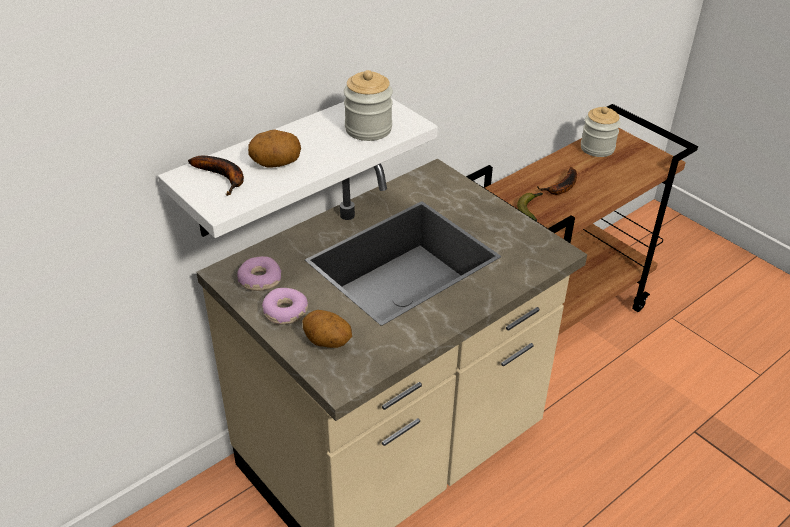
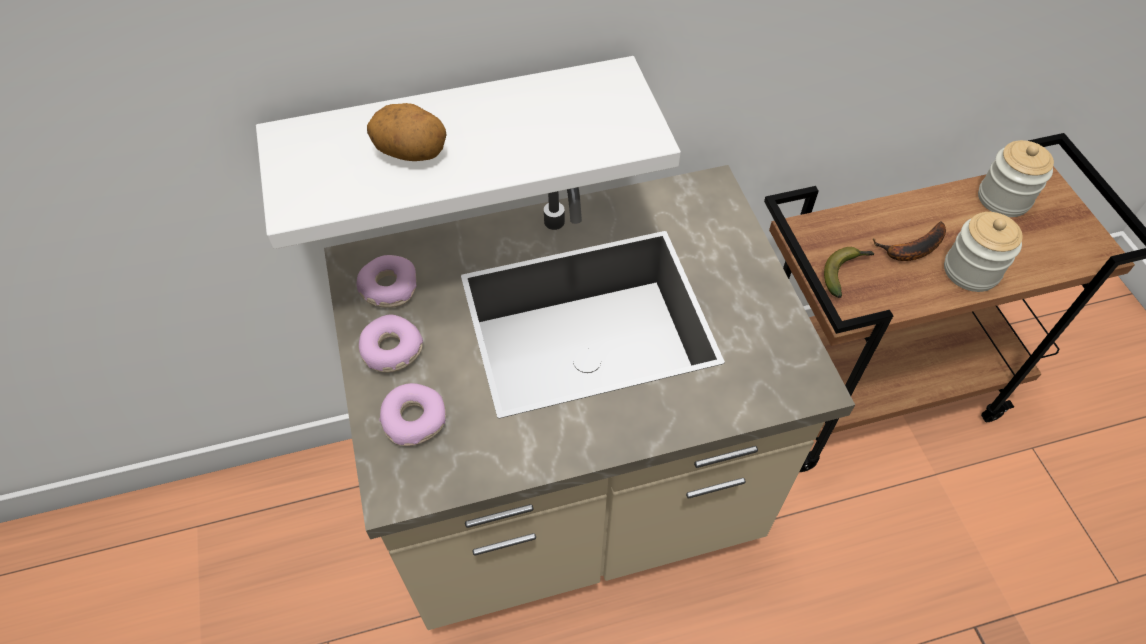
camera: 25 degrees right, 15 degrees up
(223, 177) = (330, 155): banana -> none
(327, 343) = (414, 419): potato -> donut
(368, 129) = (575, 128): jar -> jar (971, 271)

